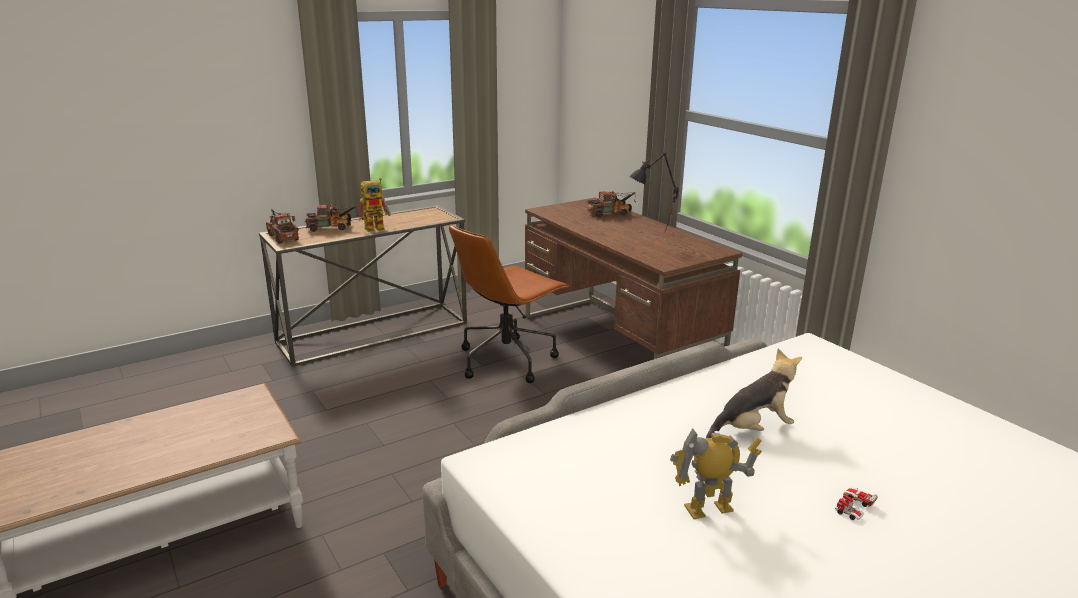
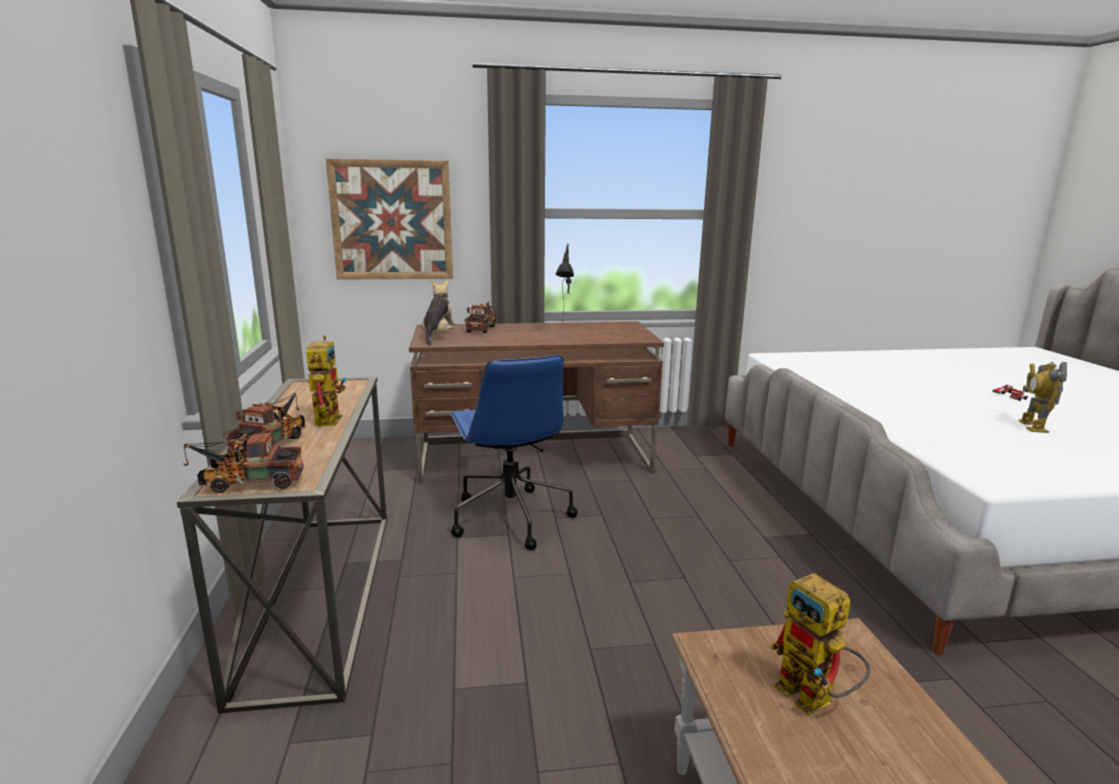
camera: 65 degrees left, 5 degrees down
(210, 425) = (815, 700): none -> toy robot
(507, 360) = (510, 517): brown office chair -> blue office chair
(605, 106) = (392, 220): none -> picture
(752, 429) = (909, 394): plush toy -> plush toy (438, 336)

